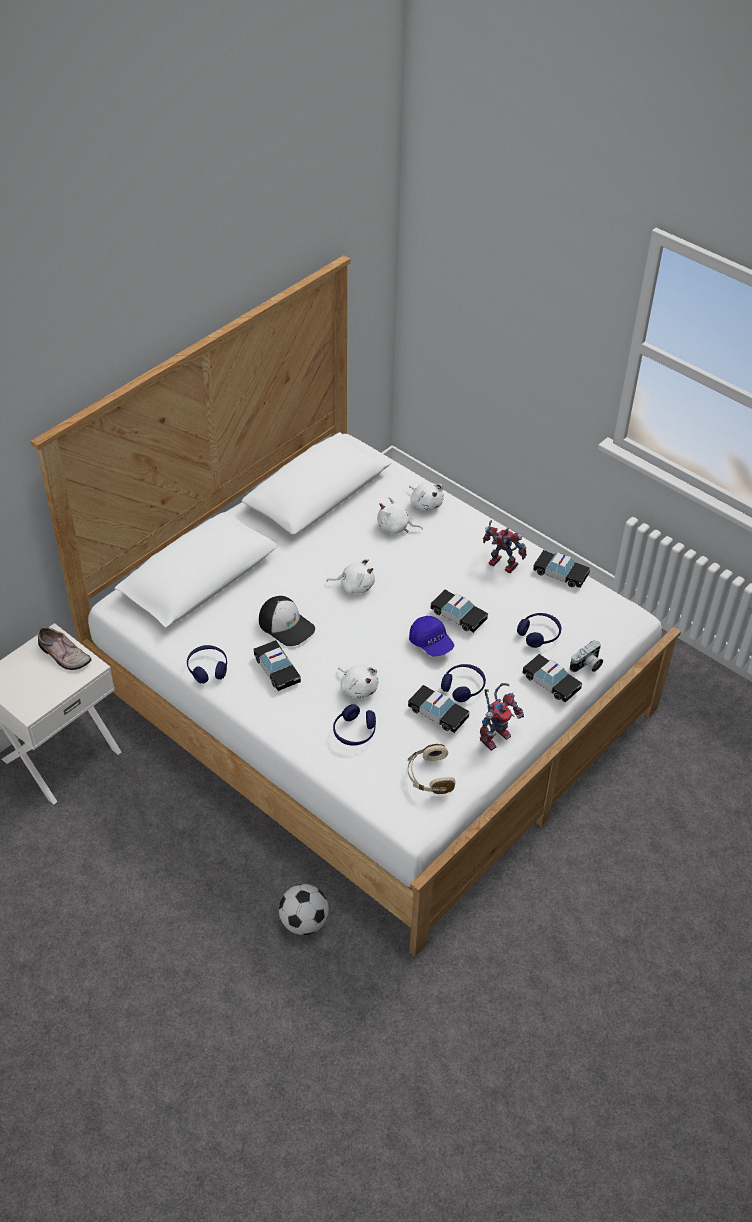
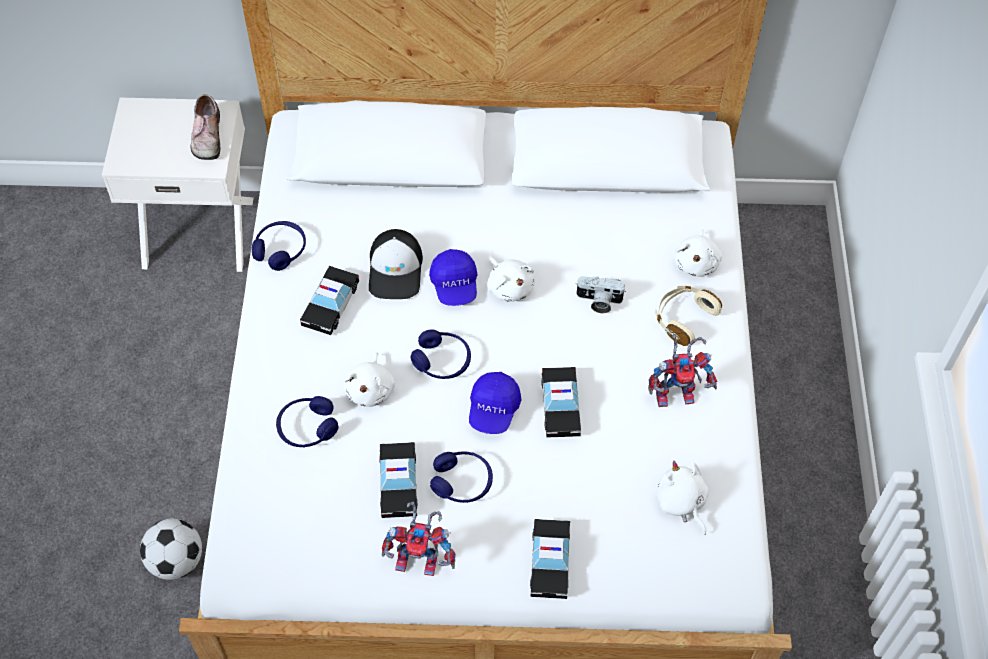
camera: 50 degrees right, 10 degrees up
(327, 607) = (455, 285): none -> blue cap
(395, 527) = (631, 262): white plush toy -> white plush toy (681, 502)
(429, 776) = (306, 536): beige headphones -> beige headphones (684, 318)
(499, 564) = (677, 392): toy robot -> toy robot turned 90 degrees clockwise
(539, 634) = (611, 502): blue headphones -> blue headphones (442, 361)
(560, 573) = (728, 460): toy car -> none
(587, 665) = (611, 582): camera -> camera (598, 301)

